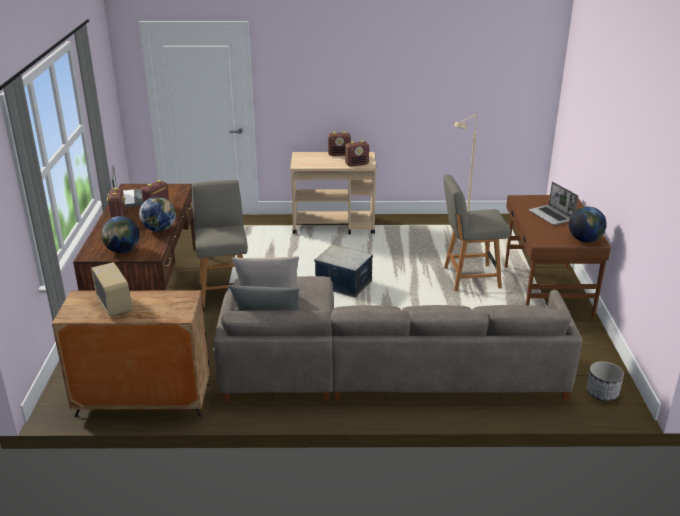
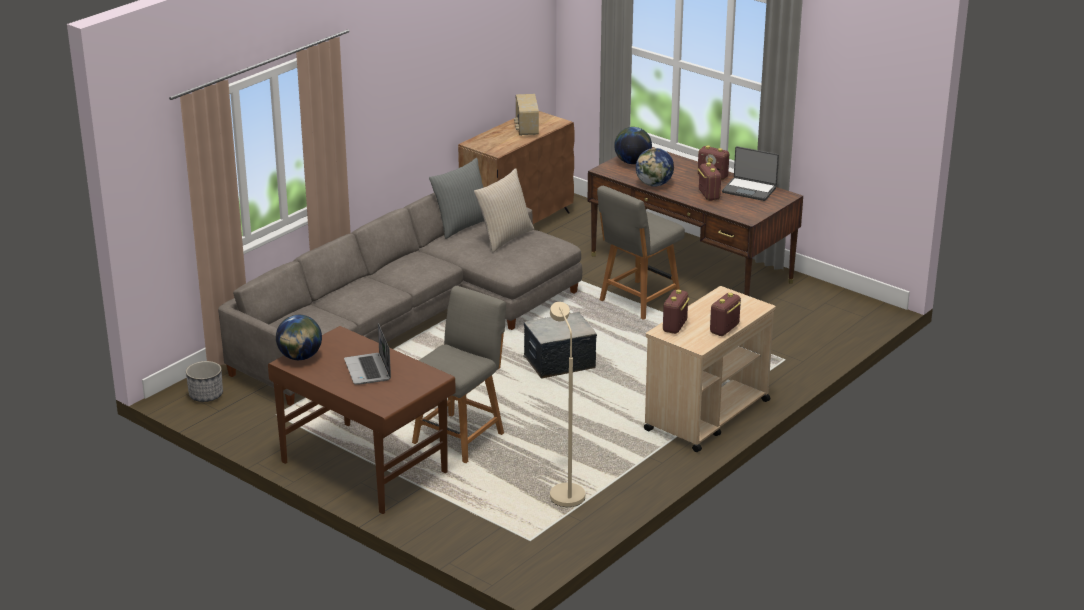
camera: 130 degrees right, 0 degrees up
(114, 304) = (526, 129): radio -> radio turned 75 degrees clockwise
(224, 291) = (638, 301): grey chair -> grey chair turned 105 degrees clockwise
(551, 216) = (368, 370): laptop -> laptop turned 120 degrees counterclockwise

